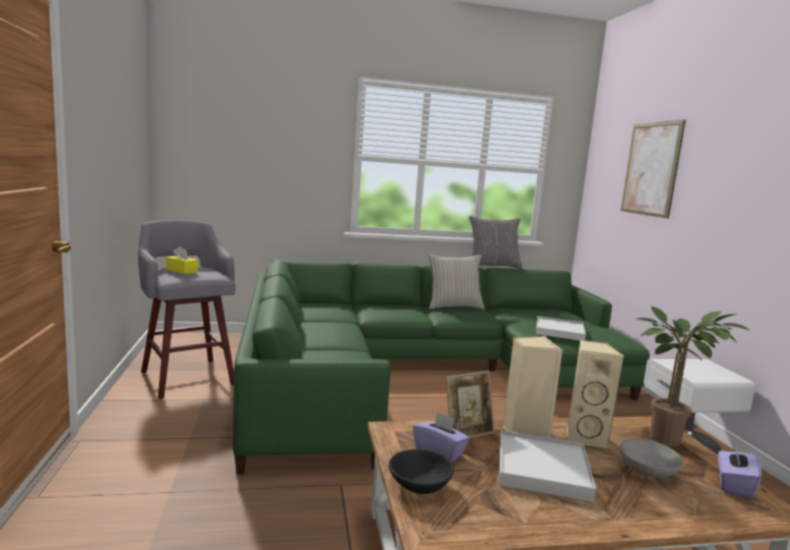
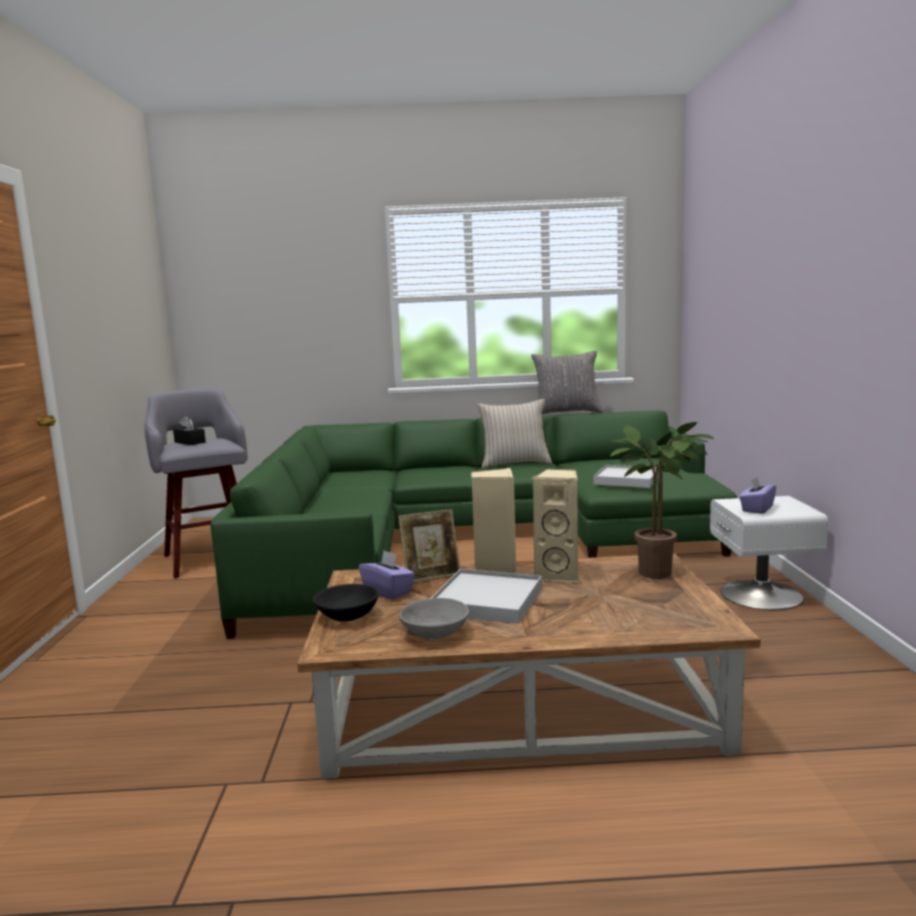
camera: 10 degrees right, 0 degrees up
(182, 270) = (190, 442): yellow tissue box -> black tissue box
(647, 471) = (604, 600): grey bowl -> grey bowl (435, 634)
(650, 169) = (732, 271): picture -> none
(734, 485) = (694, 608): purple tissue box -> purple tissue box (756, 509)

